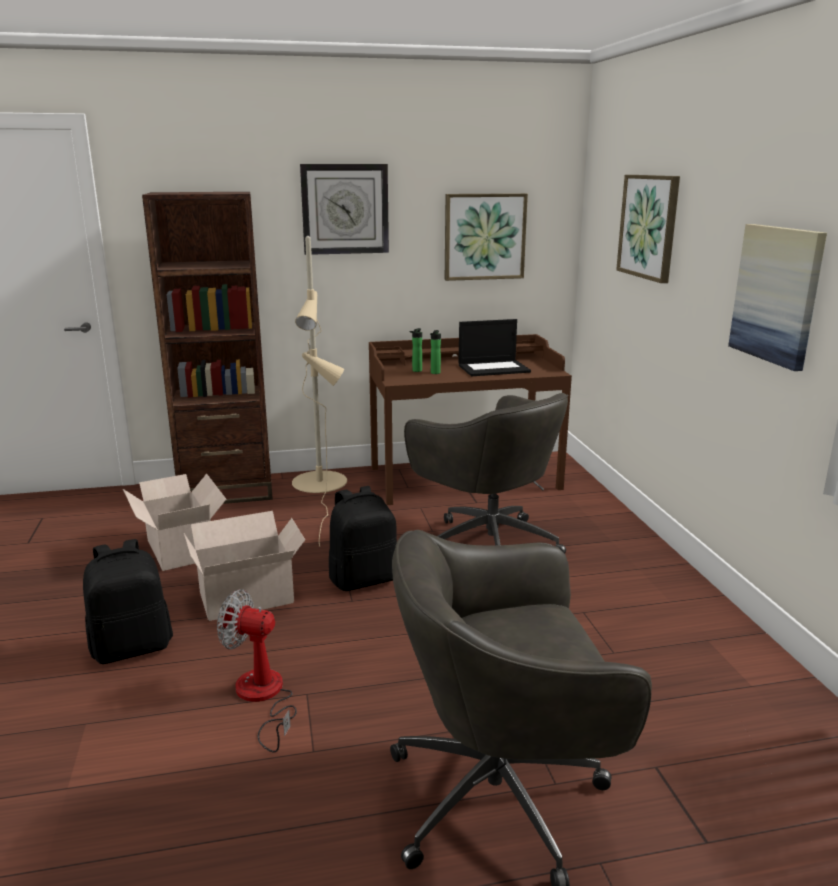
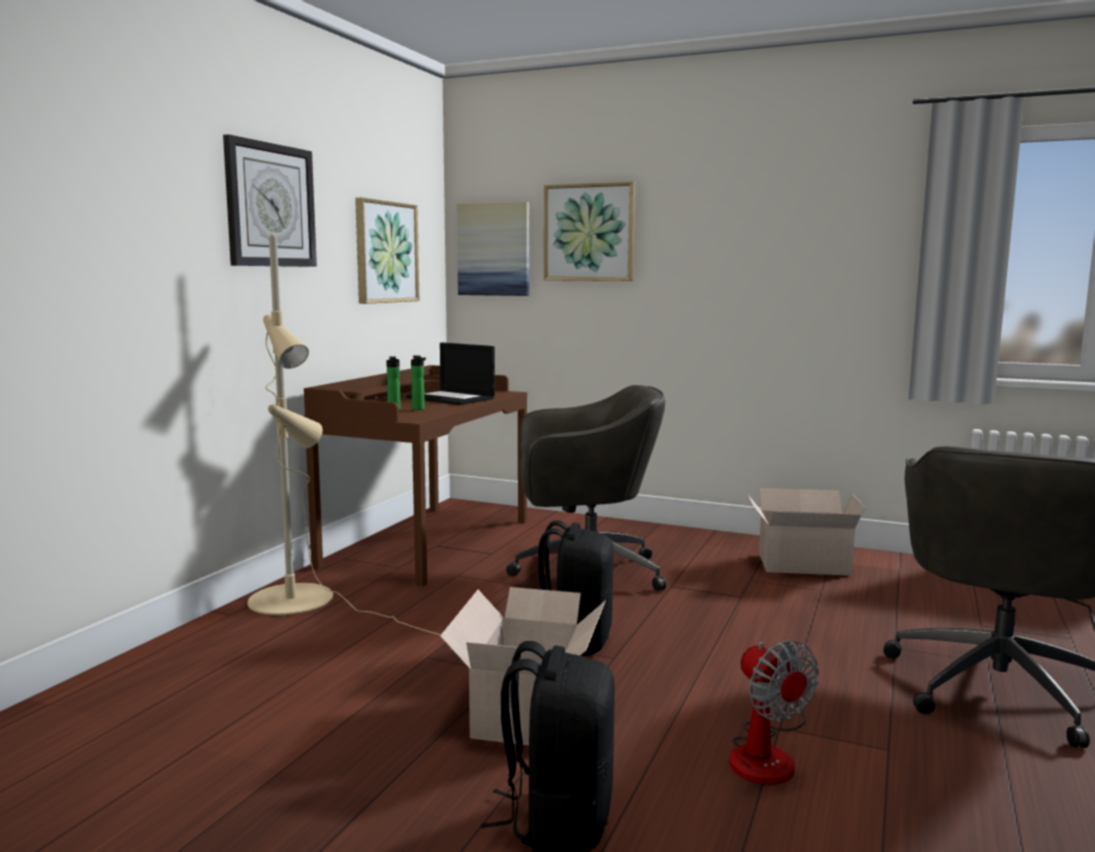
camera: 55 degrees left, 10 degrees down
(180, 548) = (310, 725): cardboard box -> cardboard box (800, 564)
(227, 491) = (190, 655): brown bookcase -> none
(263, 697) = (767, 753): fan -> fan turned 75 degrees counterclockwise
(494, 368) = (452, 398): laptop -> laptop turned 105 degrees clockwise
(777, 294) = (796, 266): picture -> picture (494, 249)

